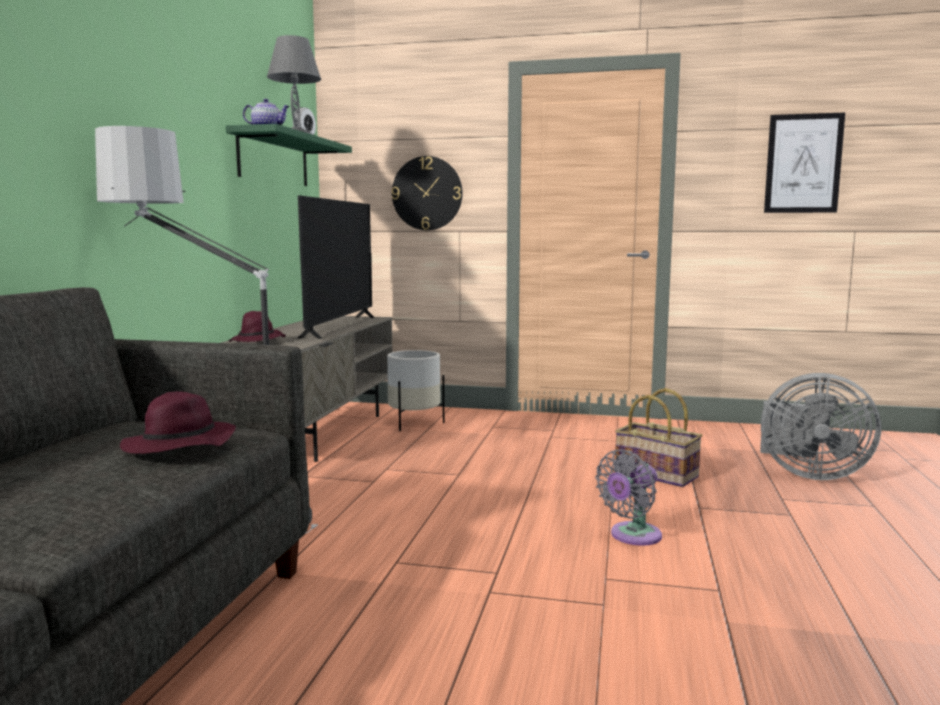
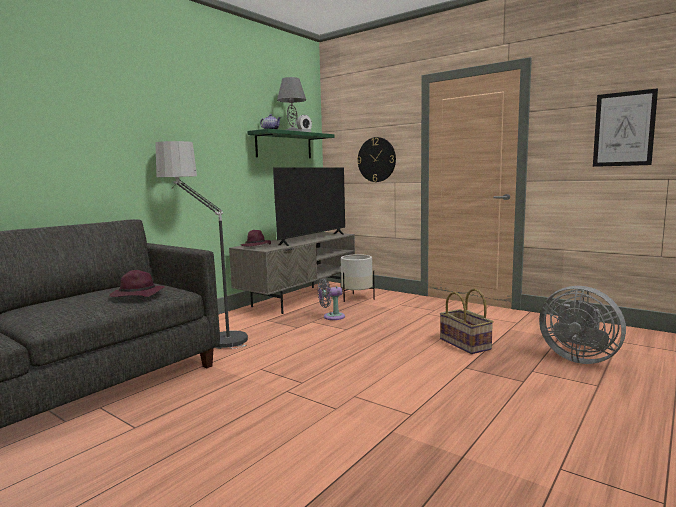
camera: 25 degrees right, 0 degrees up
(632, 536) = (400, 377): grey fan -> grey fan (331, 317)

